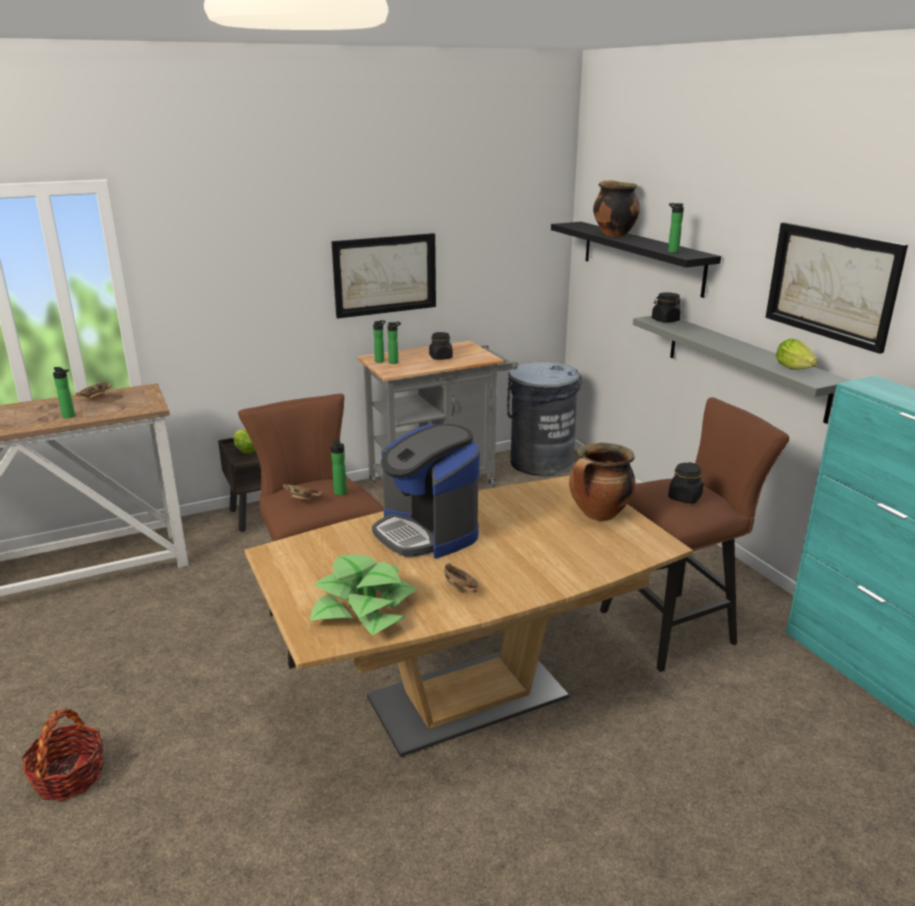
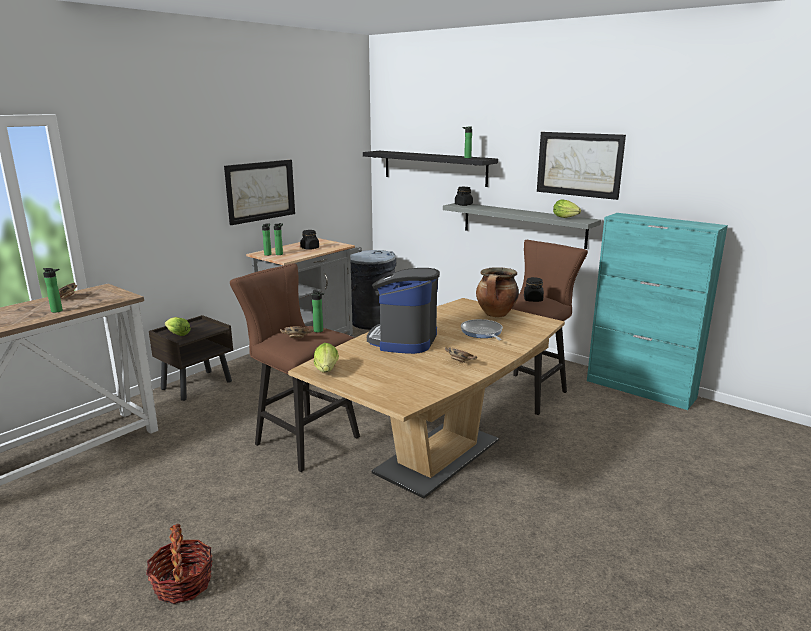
camera: 25 degrees left, 5 degrees down
(284, 562) = (326, 371): none -> lettuce
(364, 608) = (411, 382): potted plant -> none
(427, 532) = (404, 340): coffee machine -> coffee machine turned 75 degrees clockwise
(544, 544) = (482, 332): none -> frying pan
(613, 234) = (414, 154): cooking pot -> none

